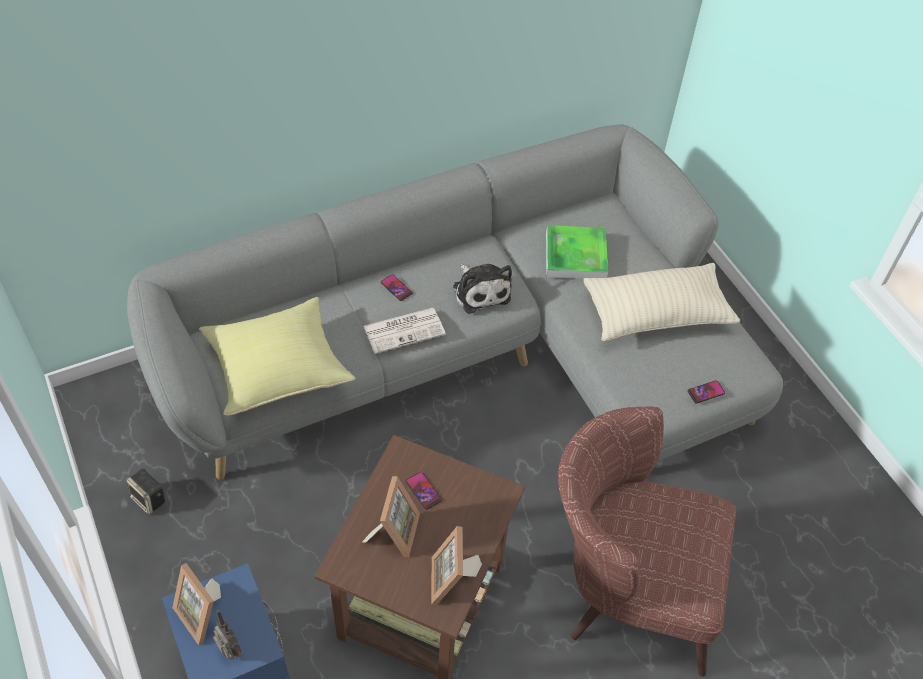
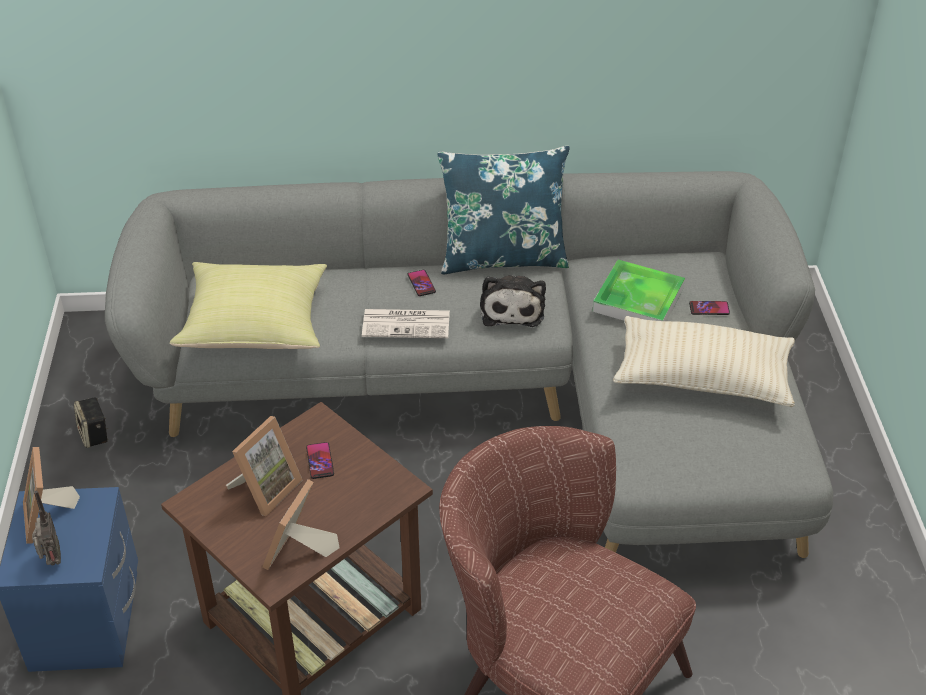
camera: 25 degrees right, 10 degrees down
(447, 243) = (503, 257): none -> blue pillow
(706, 392) = (719, 473): phone -> phone (709, 308)

